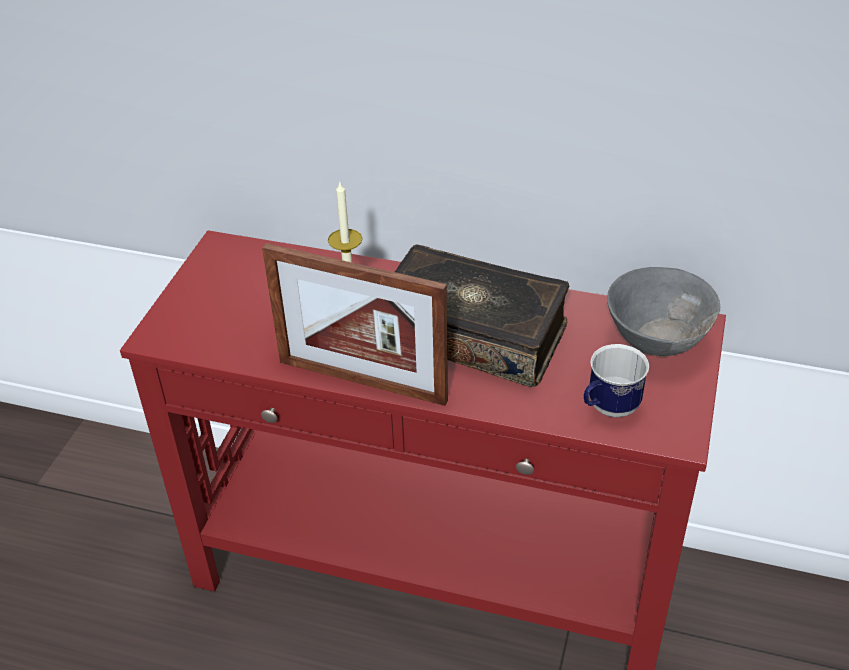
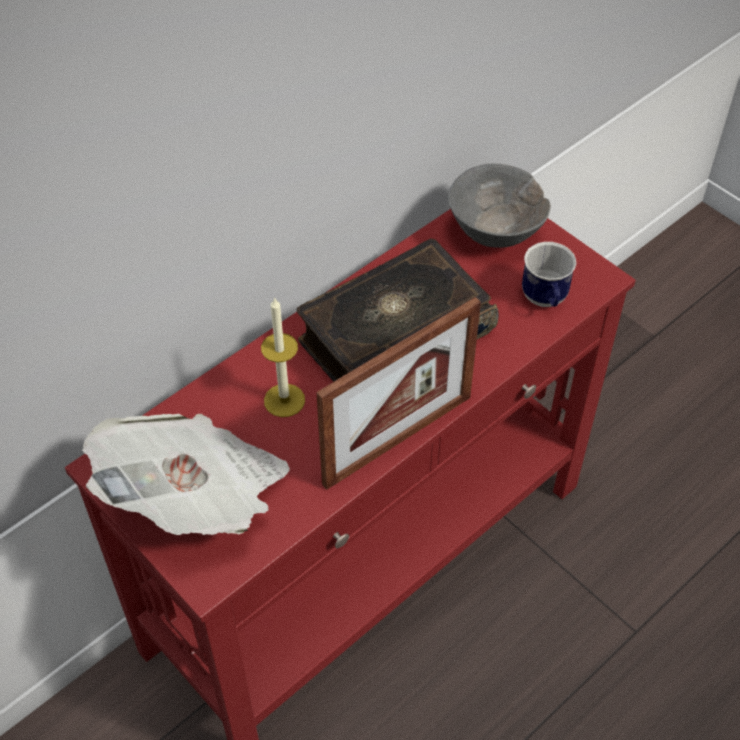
camera: 60 degrees left, 10 degrees up
(224, 300) = (197, 497): none -> newspaper

